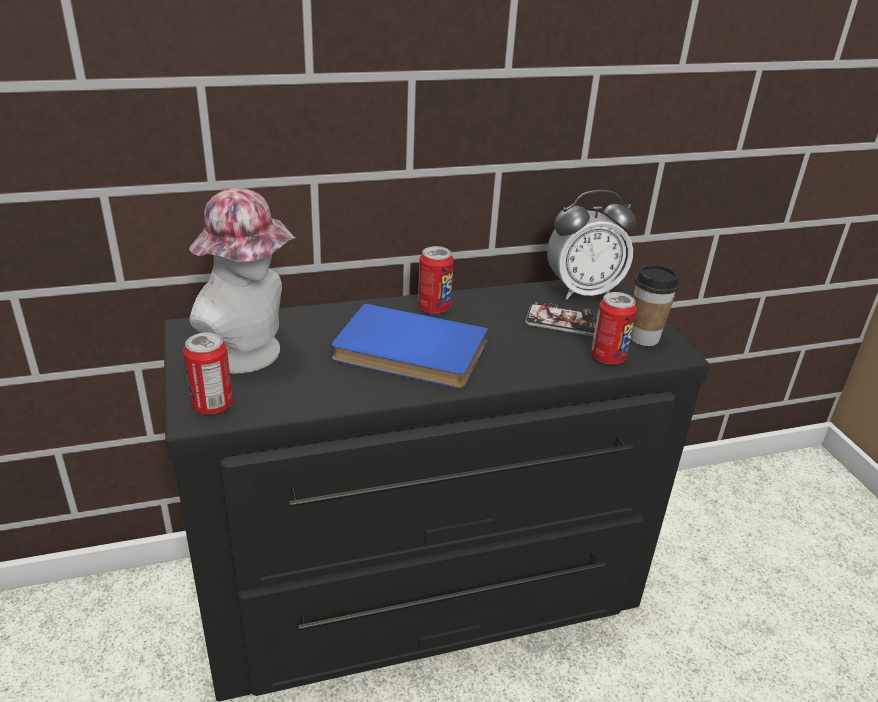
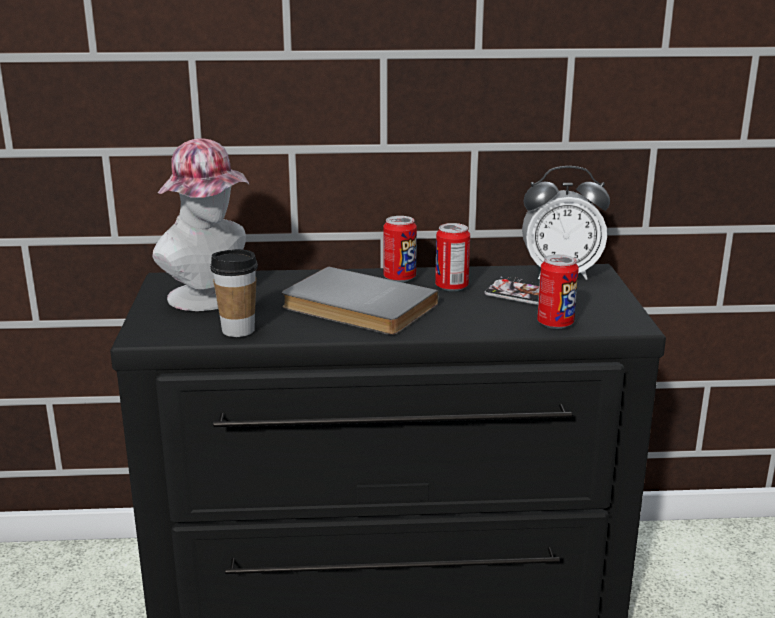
camera: 15 degrees right, 10 degrees down
(212, 405) = (160, 330): can -> can (451, 287)
(408, 353) = (356, 308): blue book -> grey book
(644, 338) = (603, 312): cup -> cup (238, 330)

